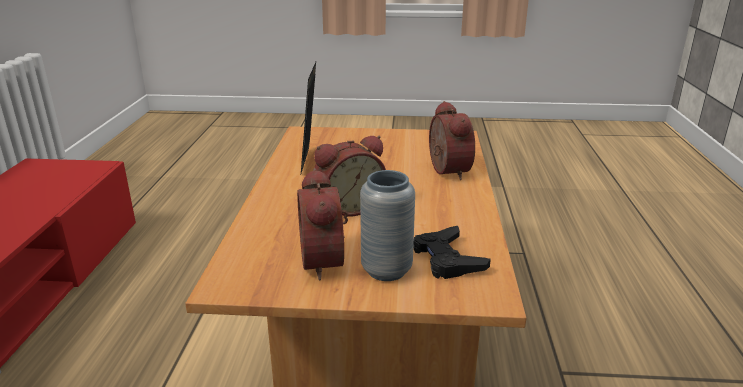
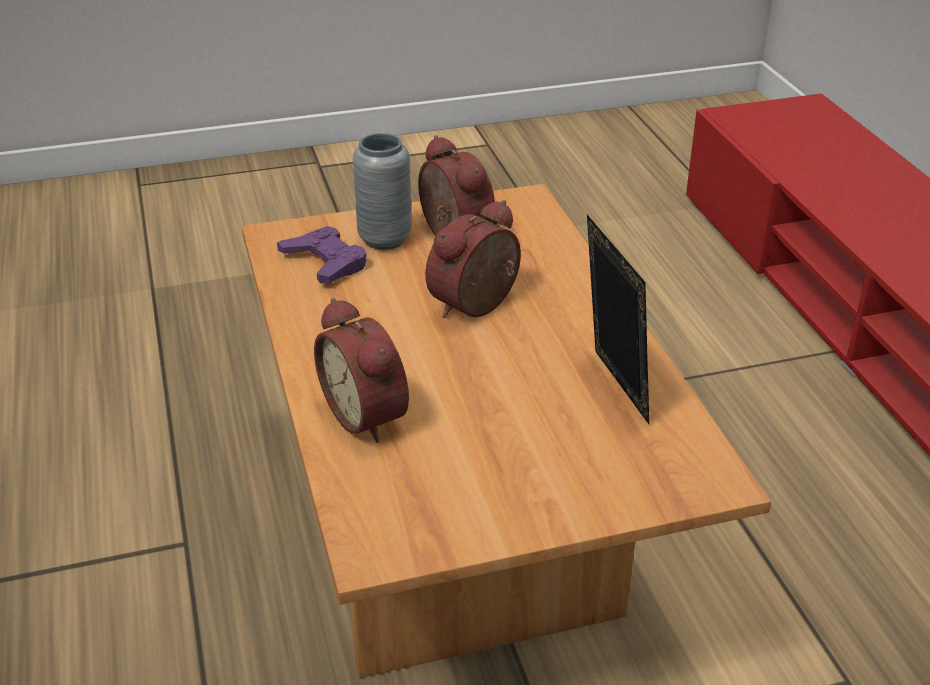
camera: 160 degrees right, 10 degrees up
(447, 259) = (325, 262): black game controller -> purple game controller

